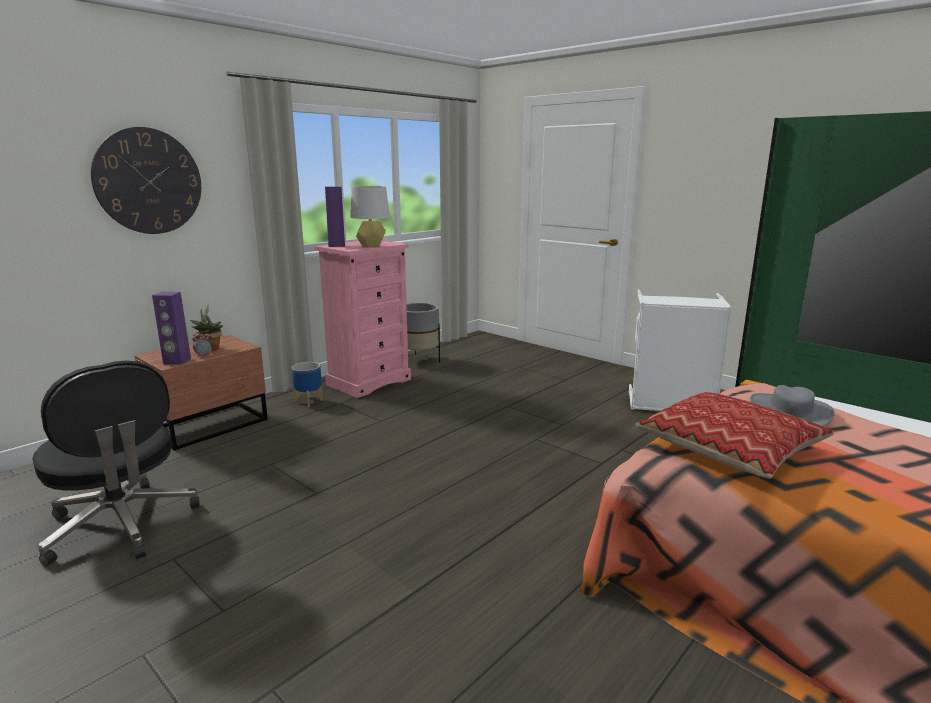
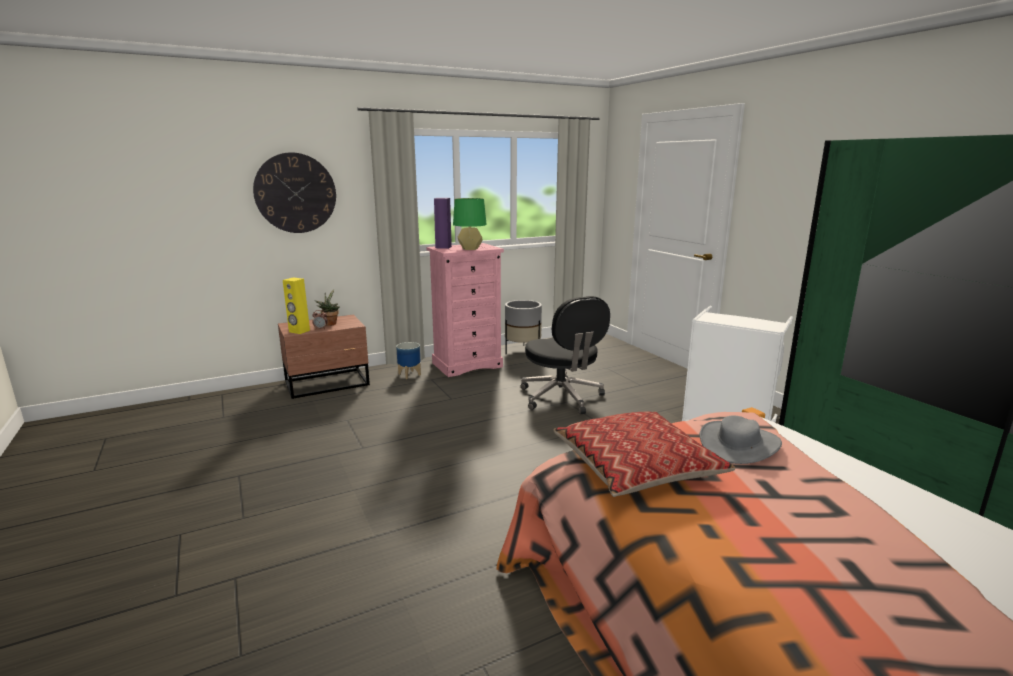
camera: 20 degrees right, 0 degrees up
(122, 525) = (224, 446): black office chair -> black office chair (562, 397)
(177, 361) = (299, 331): purple speaker -> yellow speaker
(371, 245) = (470, 249): grey table lamp -> green table lamp

